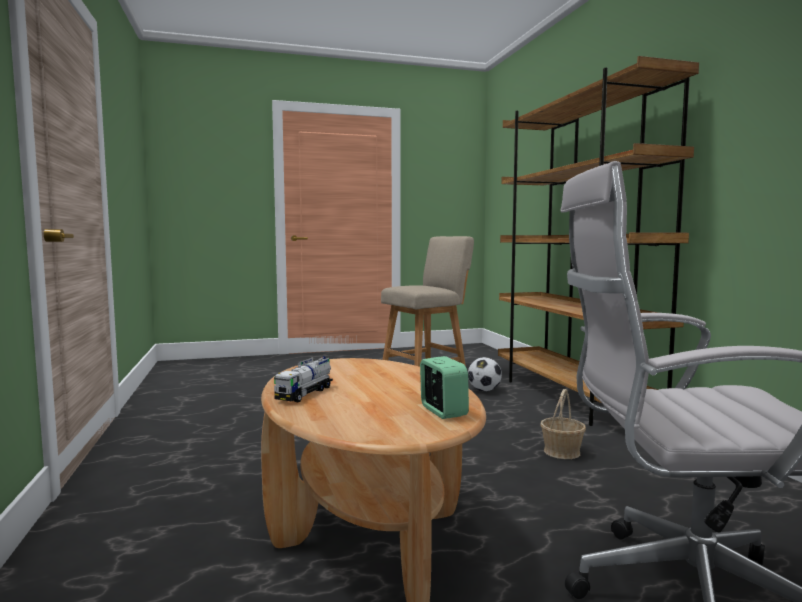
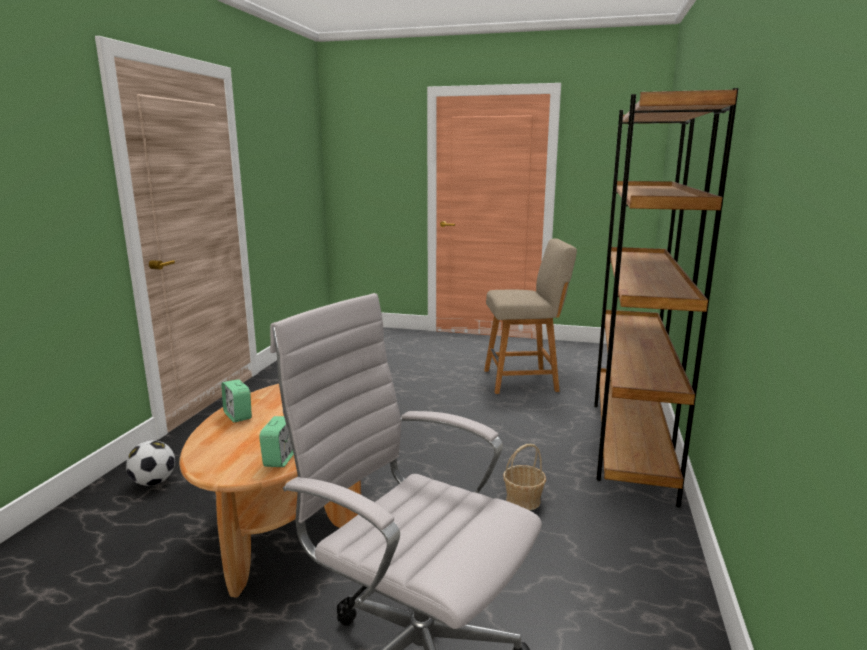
camera: 30 degrees right, 10 degrees up
(305, 393) = (238, 416): toy truck -> alarm clock
(484, 390) = (553, 411): football -> football (153, 482)

